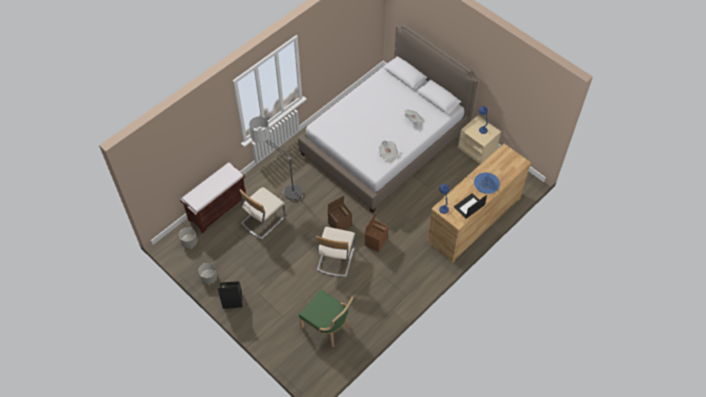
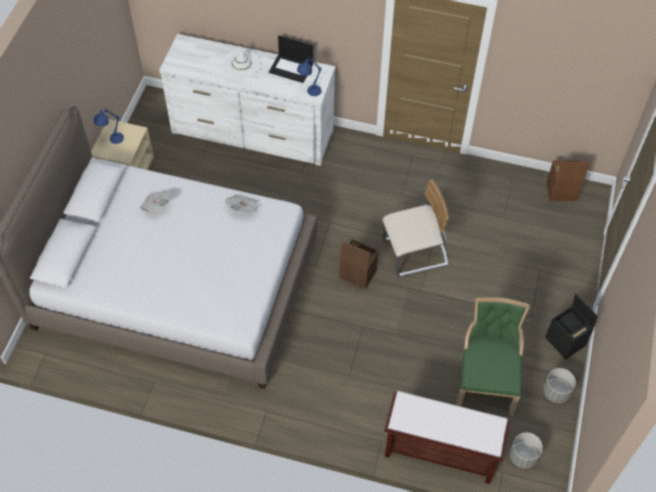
camera: 120 degrees left, 0 degrees up
(263, 220) = (417, 376): beige chair -> none
(280, 188) = (346, 384): floor lamp -> none
(327, 327) = (515, 215): green chair -> green chair (485, 381)
(375, 241) = (356, 220): brown storage box -> brown storage box (560, 191)
(473, 220) = (252, 132): brown dresser -> white dresser
(486, 183) = (241, 64): blue hat -> white hat

